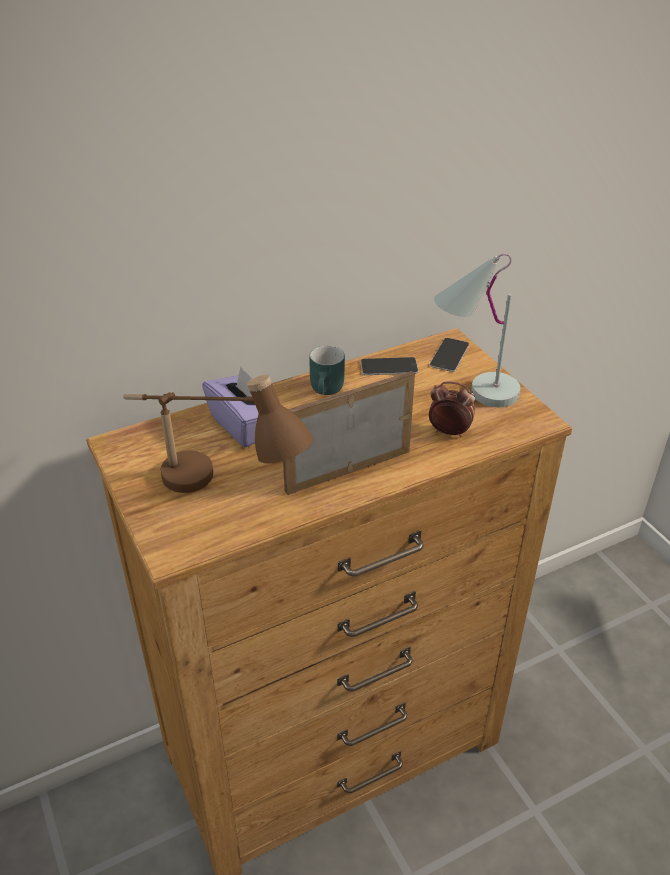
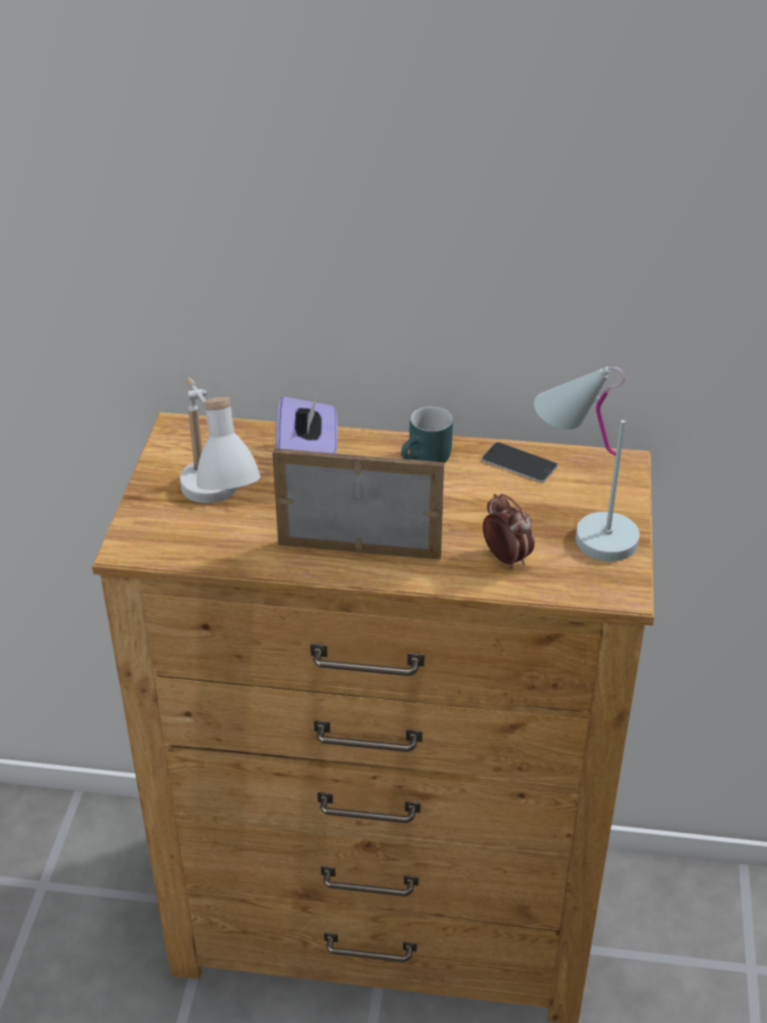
camera: 35 degrees right, 0 degrees up
(214, 492) = (217, 512): brown table lamp -> white table lamp
(449, 355) = (602, 478): phone -> none

